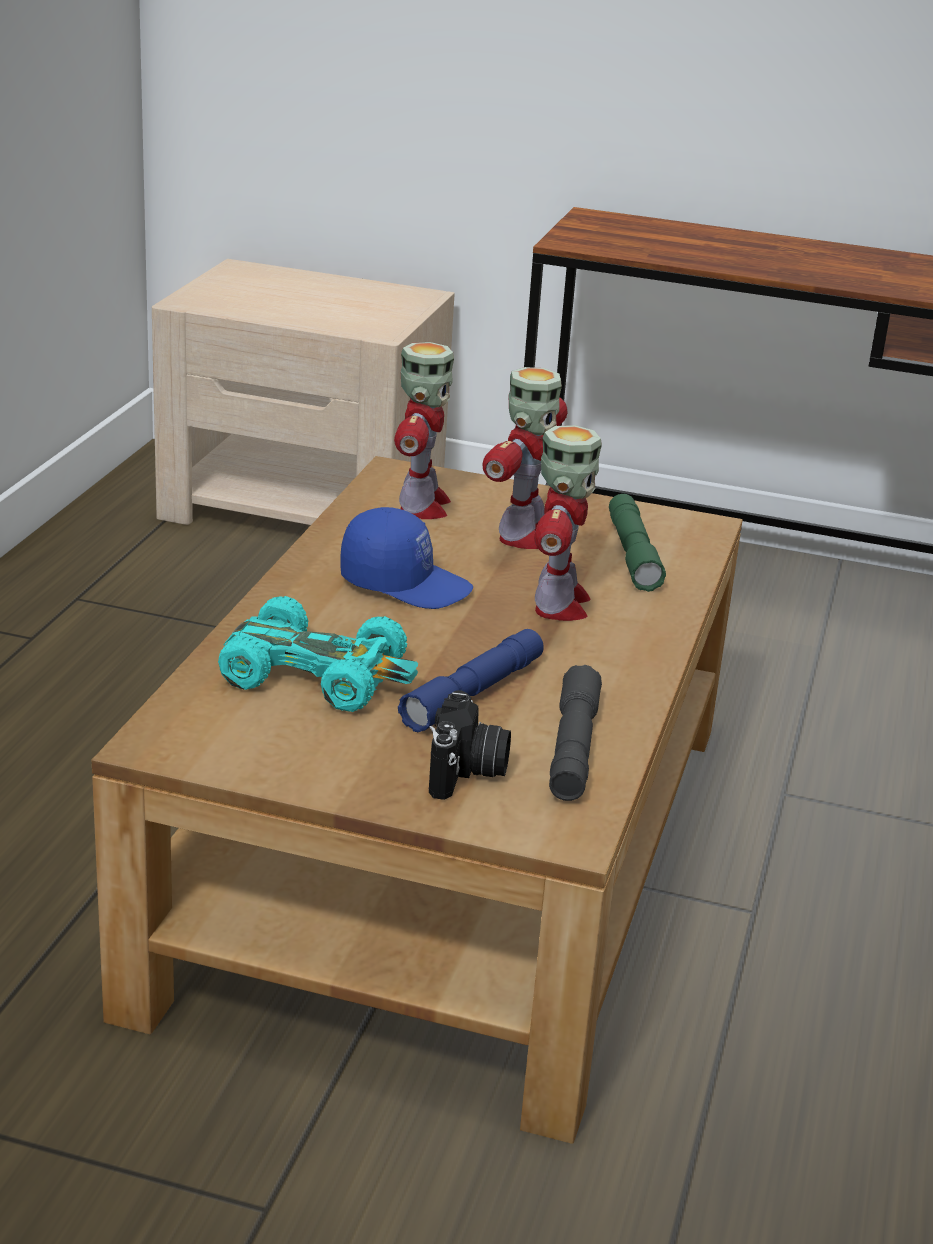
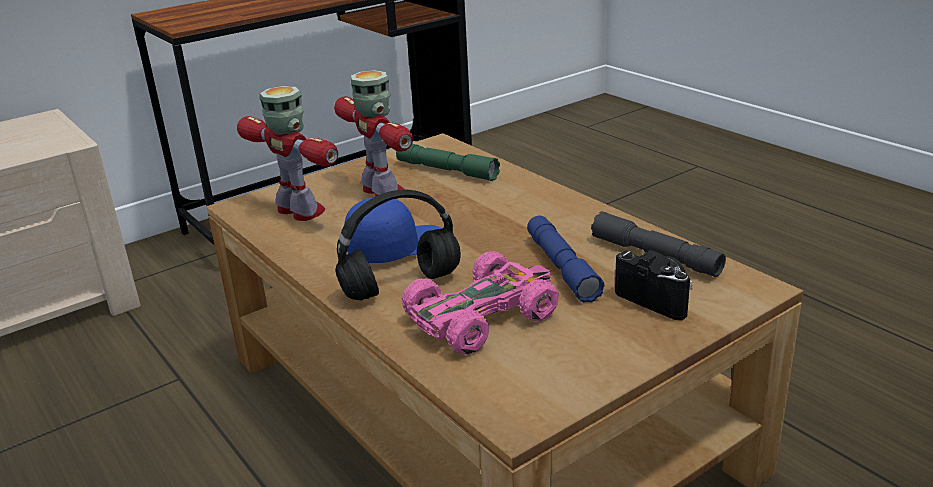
camera: 50 degrees left, 0 degrees up
(317, 675) = (482, 315): turquoise toy car -> pink toy car
(331, 612) = (402, 285): none -> black headphones
(558, 605) = (481, 208): toy robot -> none

